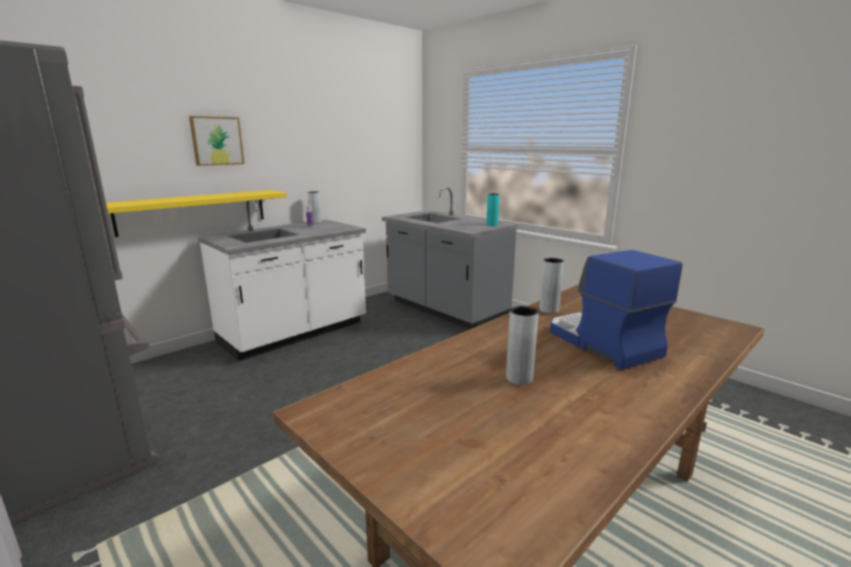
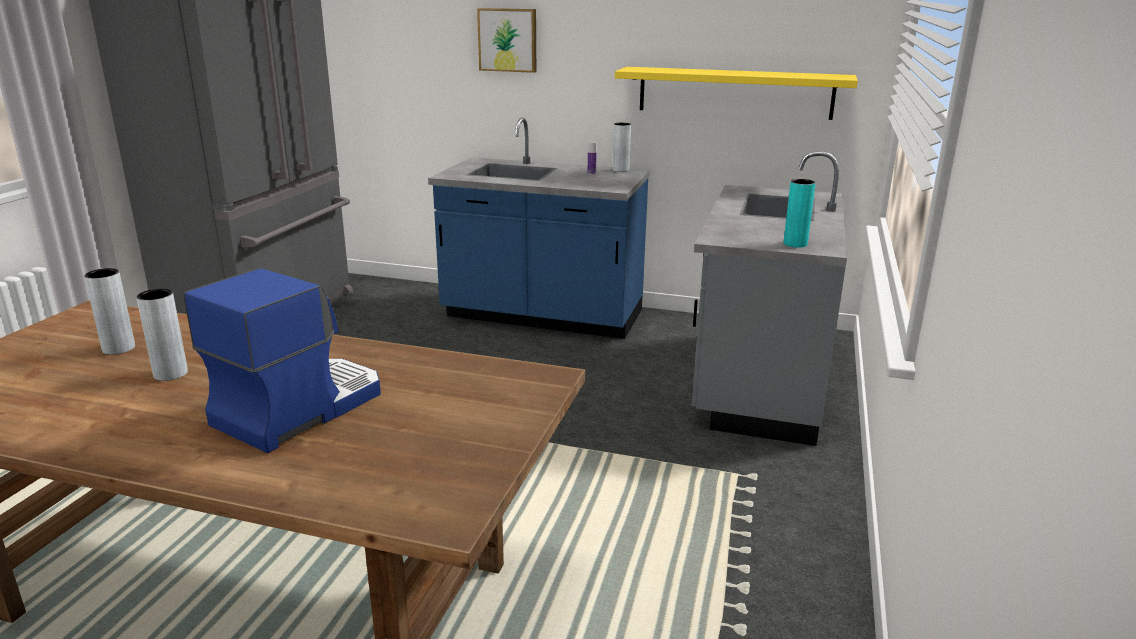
camera: 60 degrees right, 5 degrees up
(194, 211) = (474, 126): yellow shelf -> yellow shelf (735, 92)
(295, 333) = (542, 316): white counter -> blue counter
(549, 310) = (416, 362): grey vase -> grey vase (119, 348)

